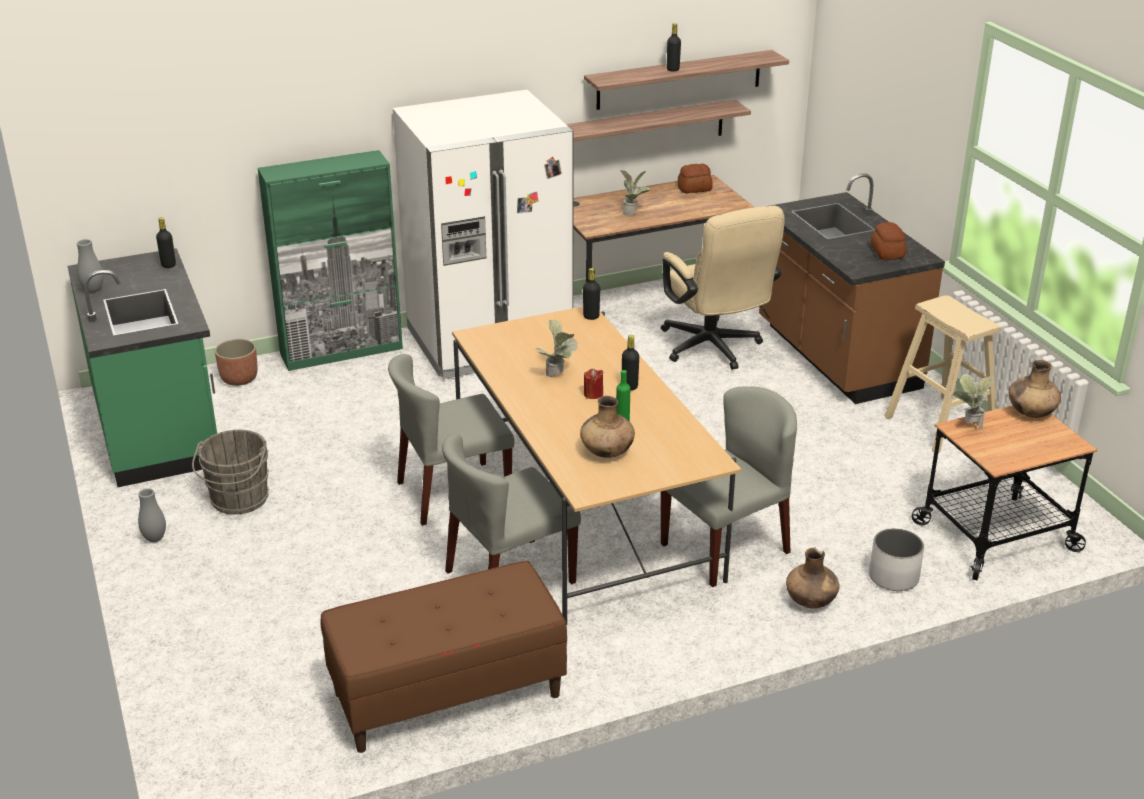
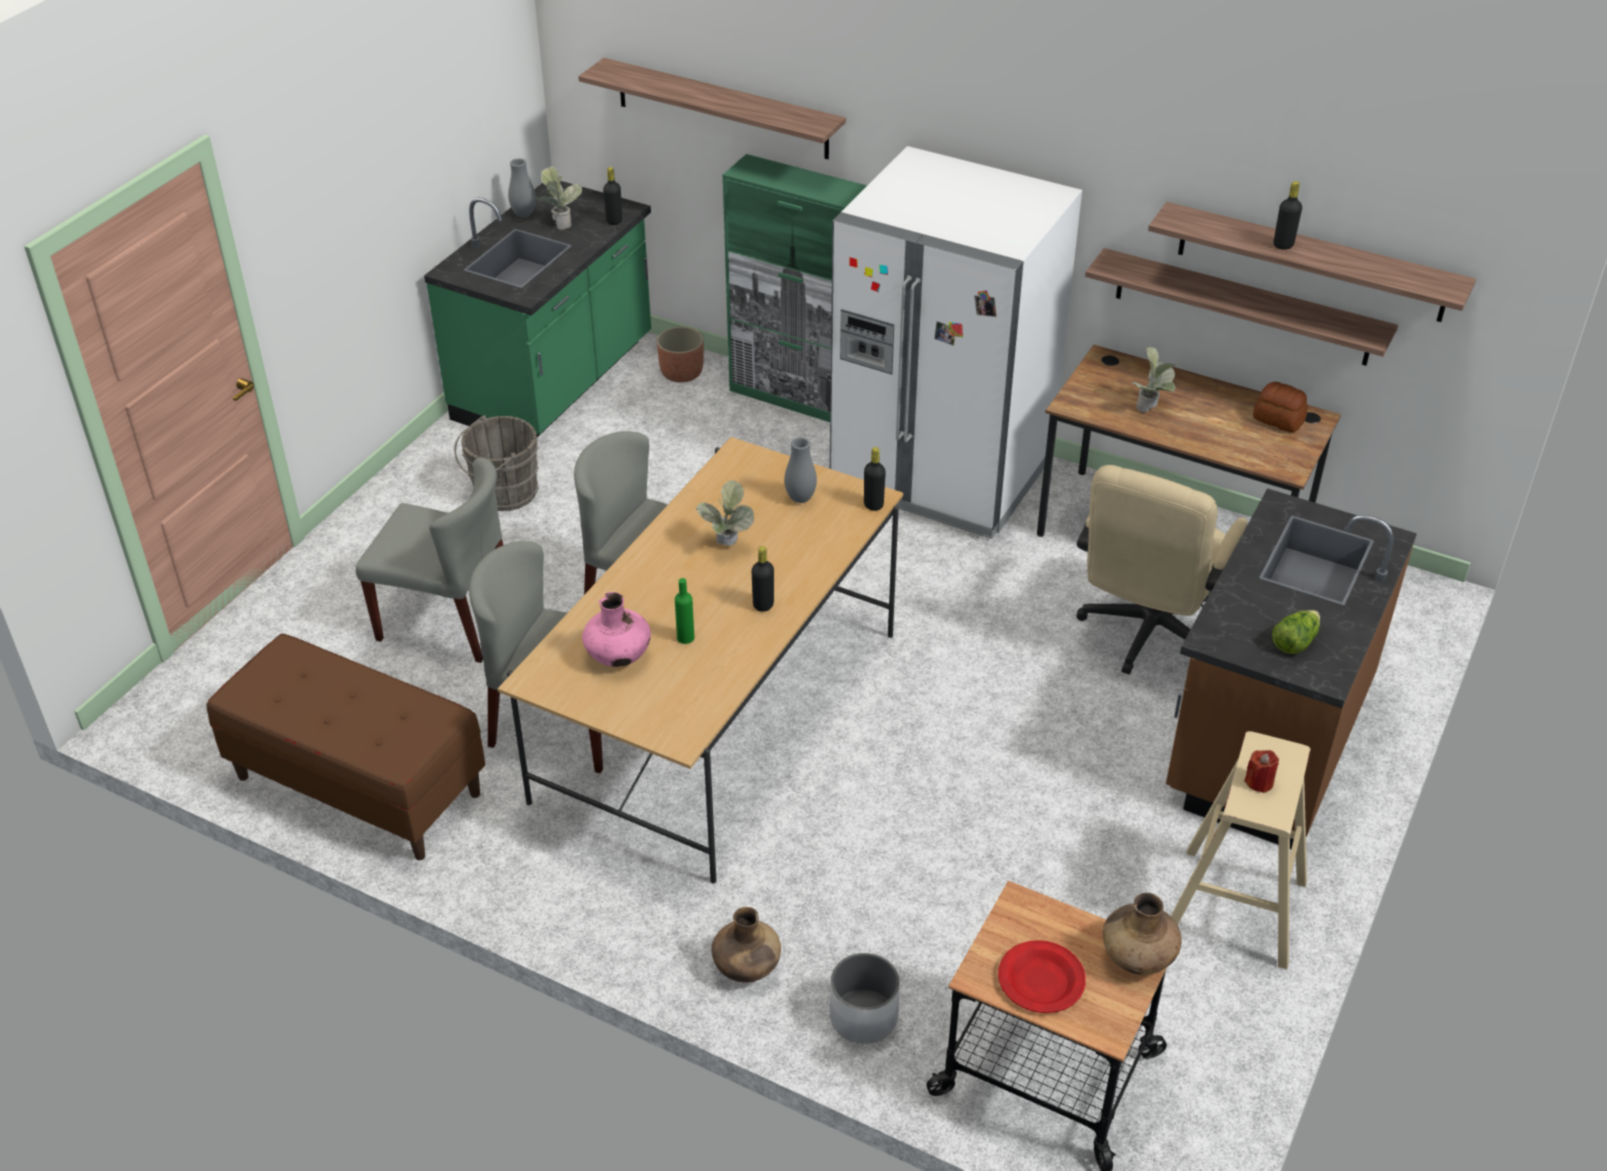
camera: 50 degrees right, 10 degrees up
(155, 539) = (402, 485): grey vase -> grey vase (800, 498)
(227, 139) = (722, 109): none -> shelf
(593, 394) = (718, 589): red candle -> red candle (1259, 782)
(607, 452) = (619, 656): brown vase -> pink vase
(725, 547) = (773, 850): grey chair -> grey chair (449, 620)
(887, 252) = (1294, 642): bread -> lettuce
(968, 425) = (1040, 911): potted plant -> potted plant (560, 223)
(1019, 447) = (1041, 980): none -> red plate

